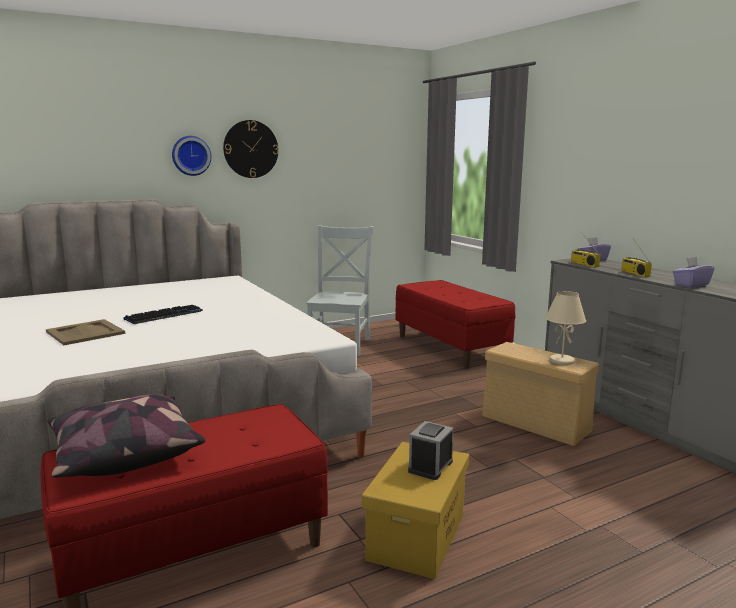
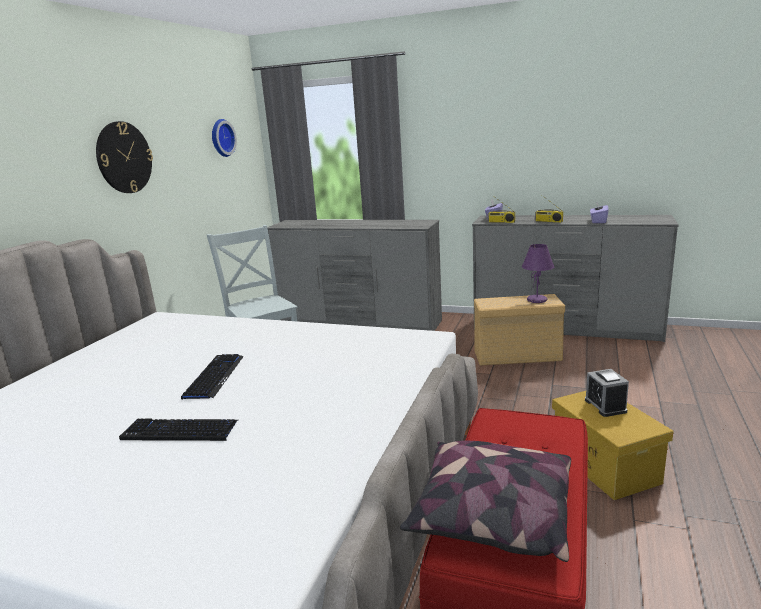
camera: 40 degrees left, 5 degrees up
(84, 332) = (180, 431): beige tray -> keyboard
(191, 155) = (64, 174): wall clock -> wall clock (221, 138)
(450, 347) = (359, 323): red bench -> grey dresser
(561, 361) = (537, 300): beige table lamp -> purple table lamp

